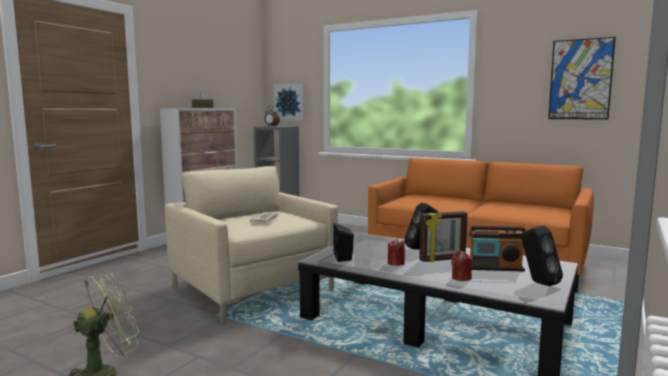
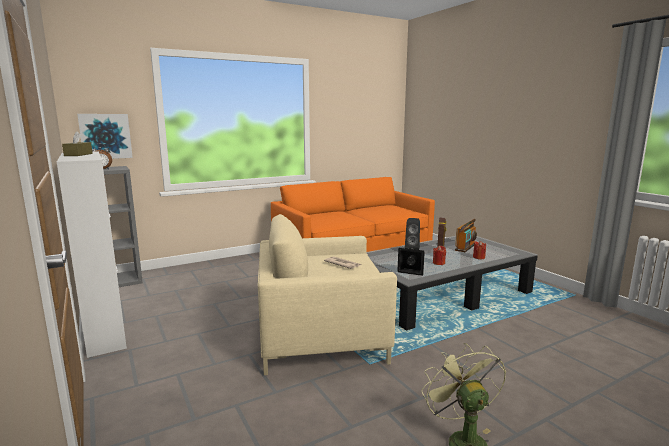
camera: 60 degrees left, 5 degrees up
(537, 282) = (495, 247): black speaker -> none
(580, 79) = (372, 118): picture -> none

